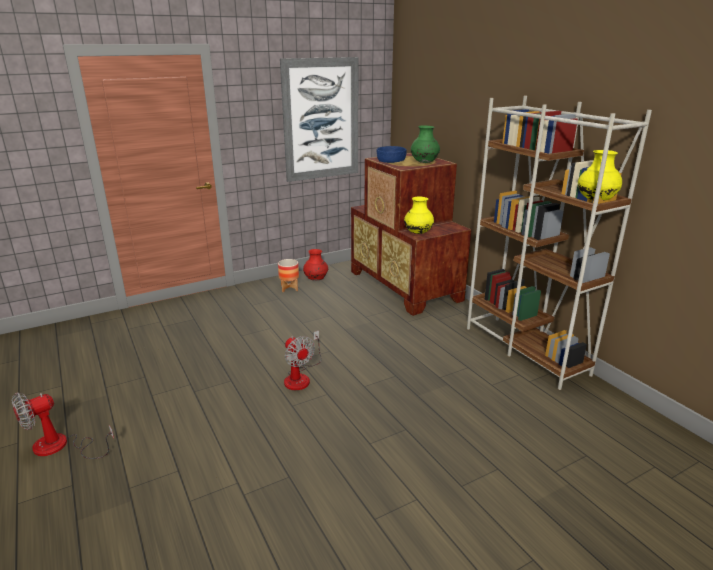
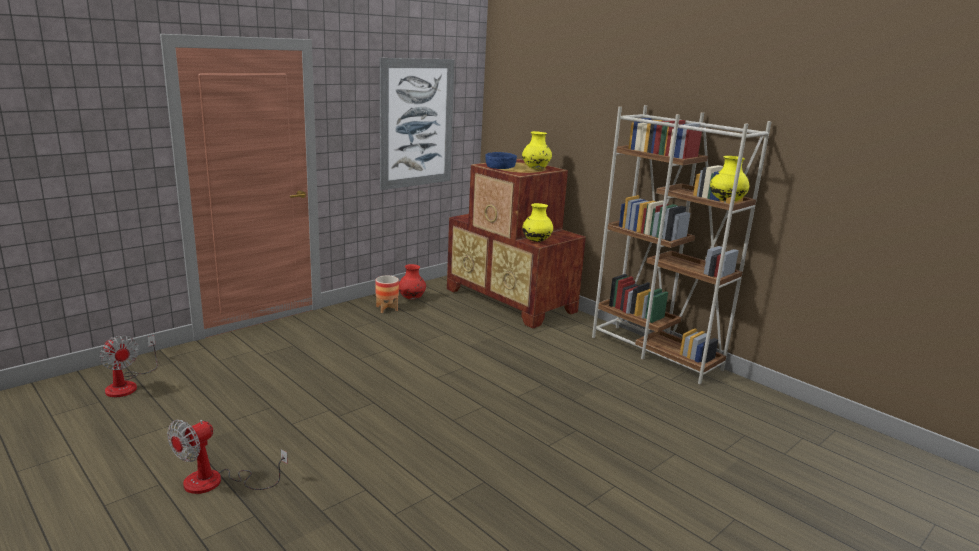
camera: 15 degrees left, 5 degrees down
(301, 377) = (447, 393): fan -> fan (127, 384)
(424, 162) = (536, 169): green vase -> yellow vase

